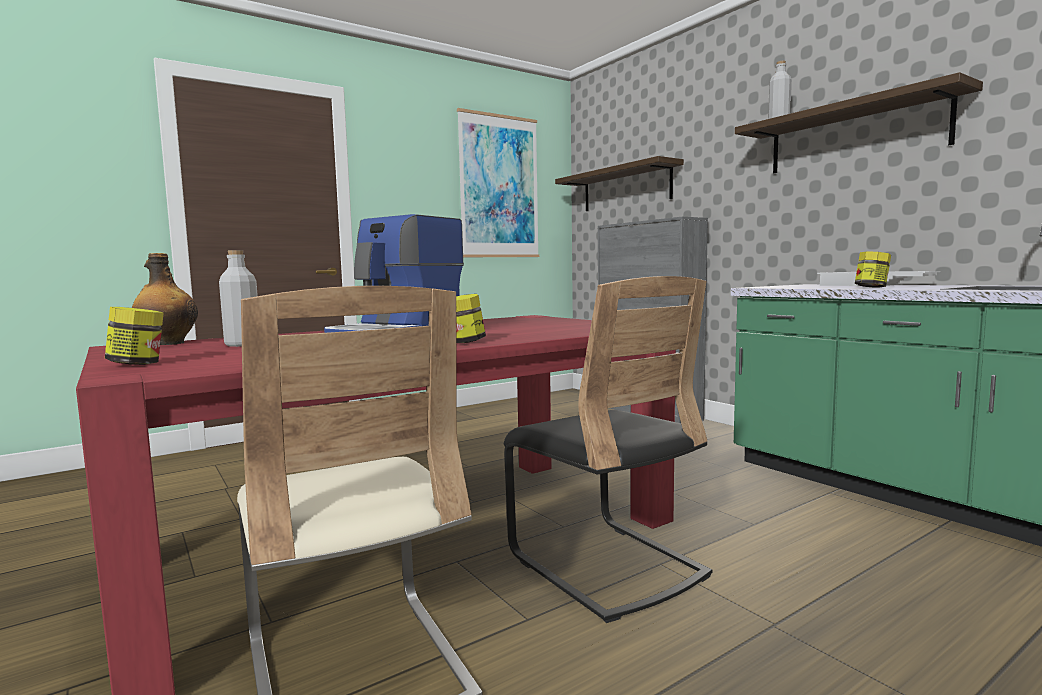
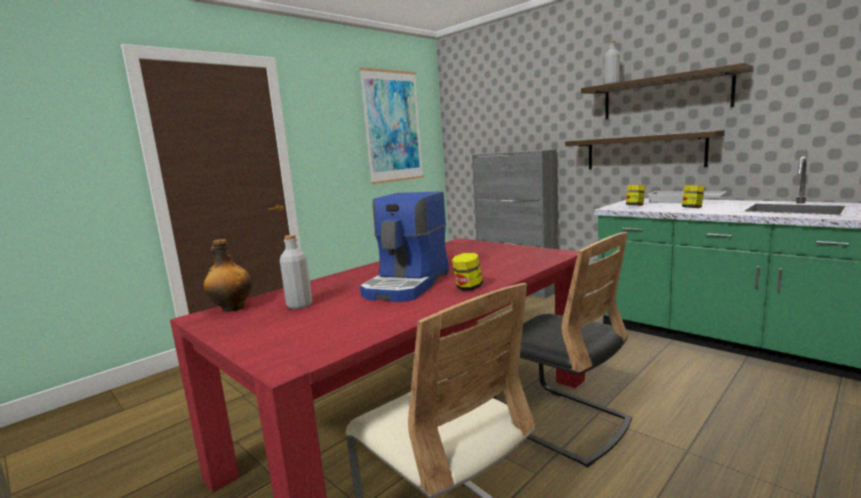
camera: 10 degrees left, 5 degrees up
(137, 364) = (262, 346): jar -> jar (635, 206)
(626, 188) = (488, 124): shelf -> shelf (643, 152)

